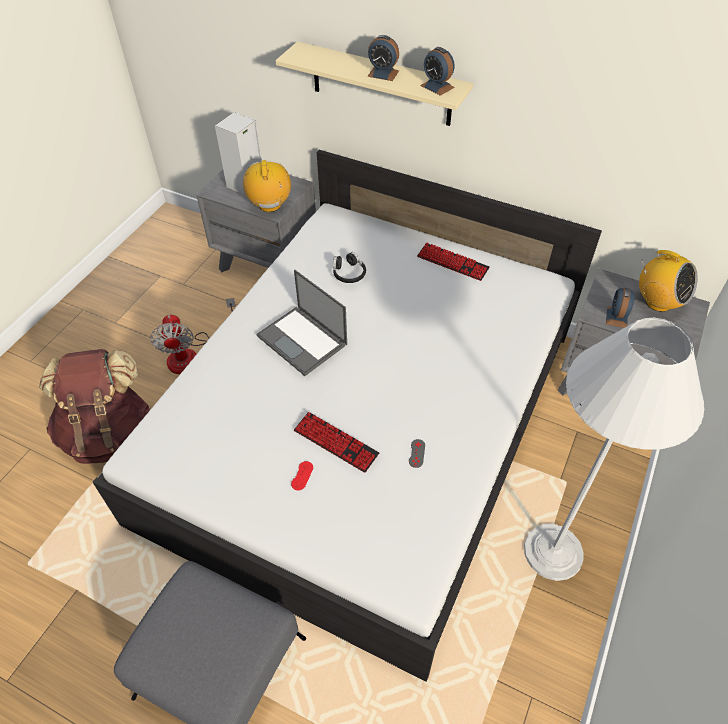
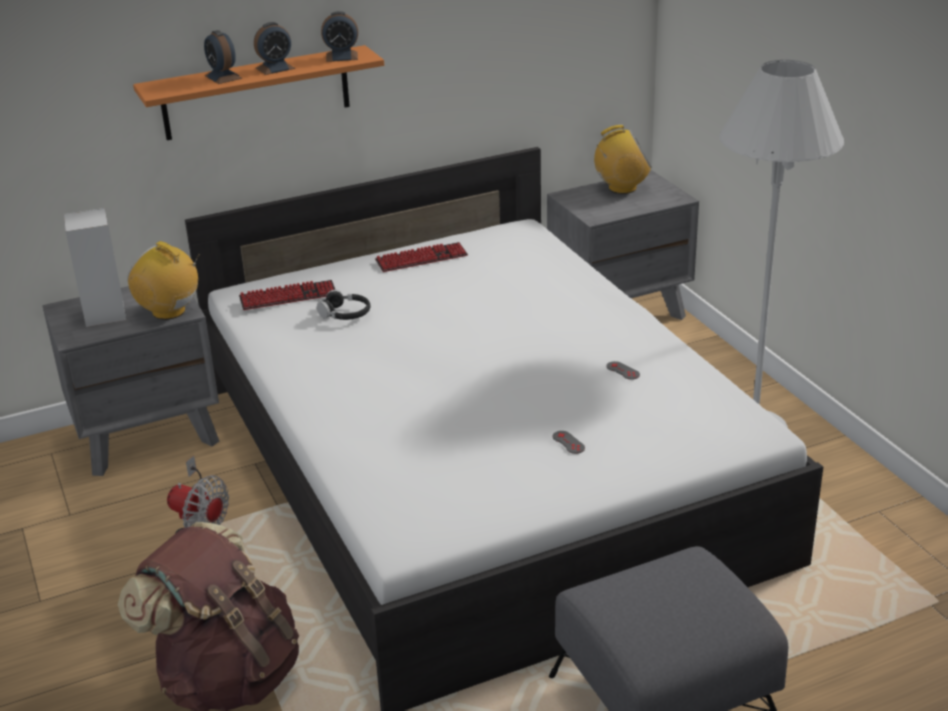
camera: 50 degrees left, 20 degrees down
(302, 475) = (568, 442): red game controller -> grey game controller
(303, 340) = (395, 375): laptop -> none
(336, 442) = (553, 408): keyboard -> keyboard (288, 297)
(381, 84) = (256, 93): beige shelf -> orange shelf
(616, 317) = (612, 210): alarm clock -> alarm clock (223, 77)

